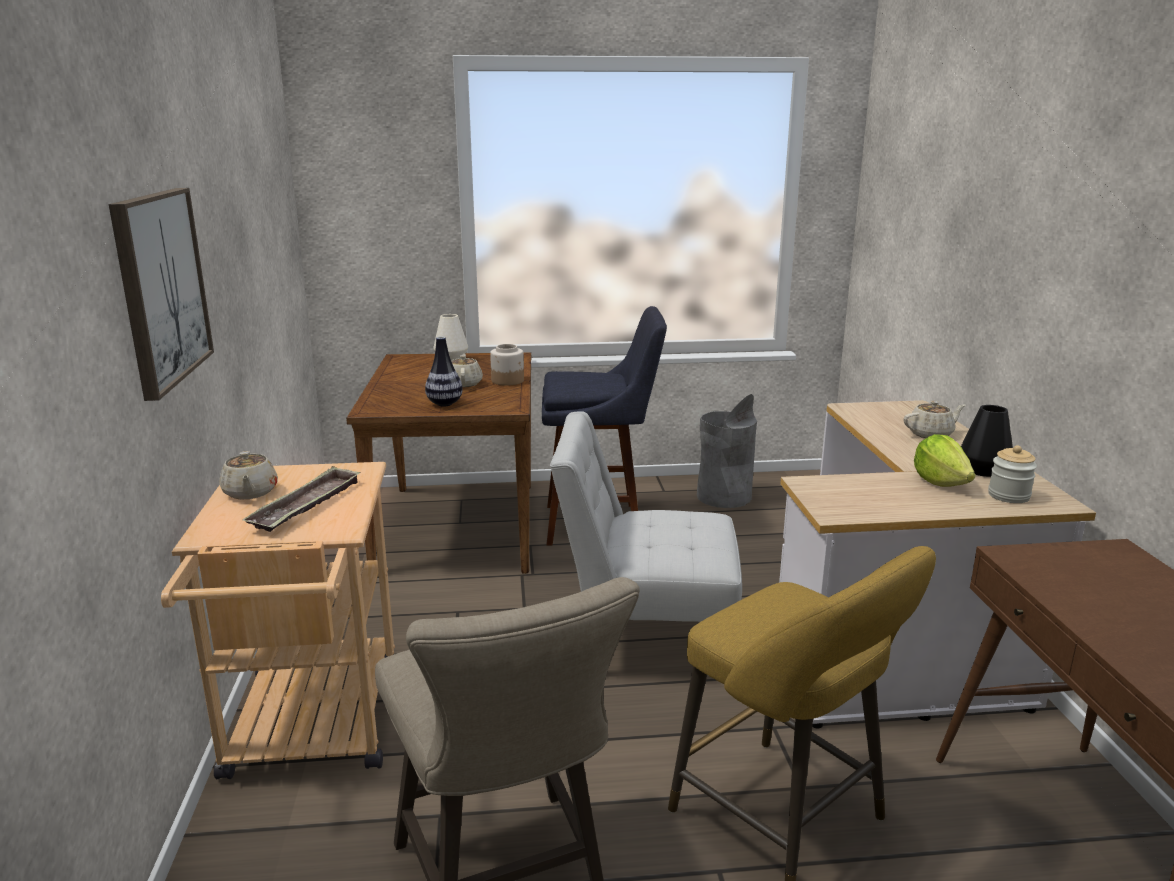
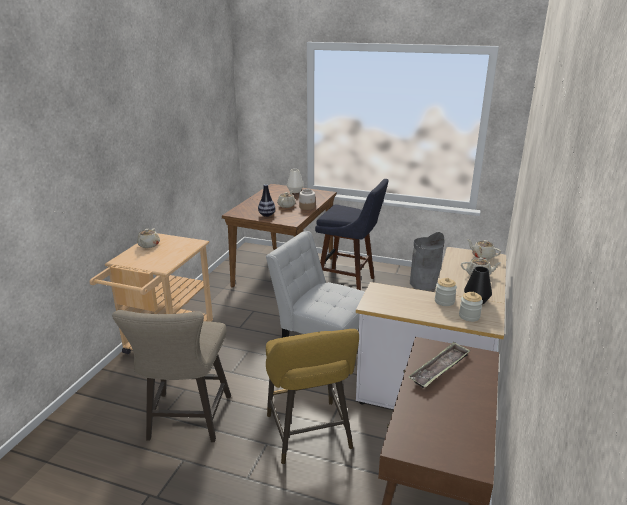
camera: 25 degrees right, 5 degrees up
(161, 288) = (114, 162): picture -> none
(306, 506) = (161, 255): tray -> tray (439, 369)
(897, 408) = (482, 256): none -> beige teapot
(940, 482) = (444, 301): lettuce -> jar

